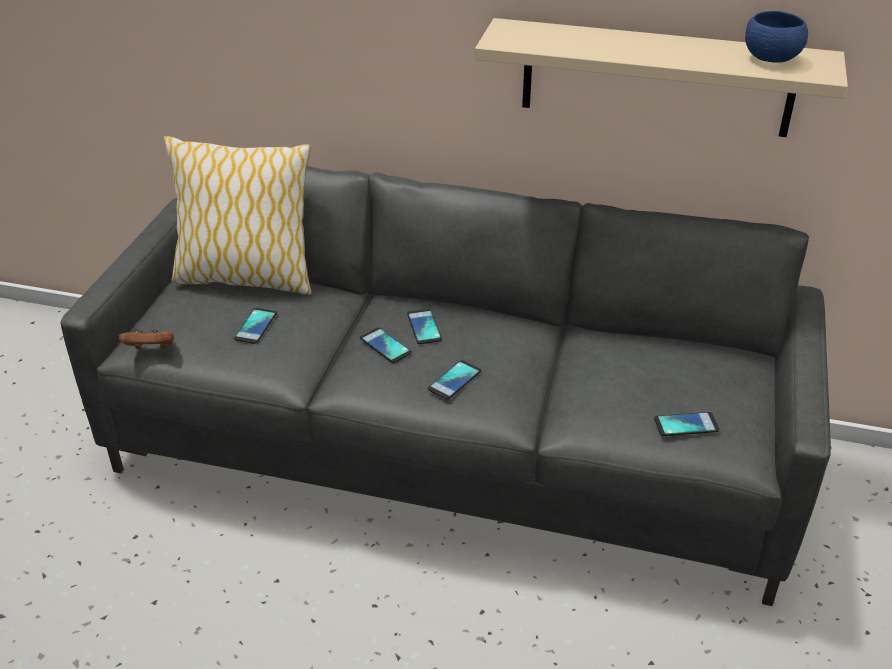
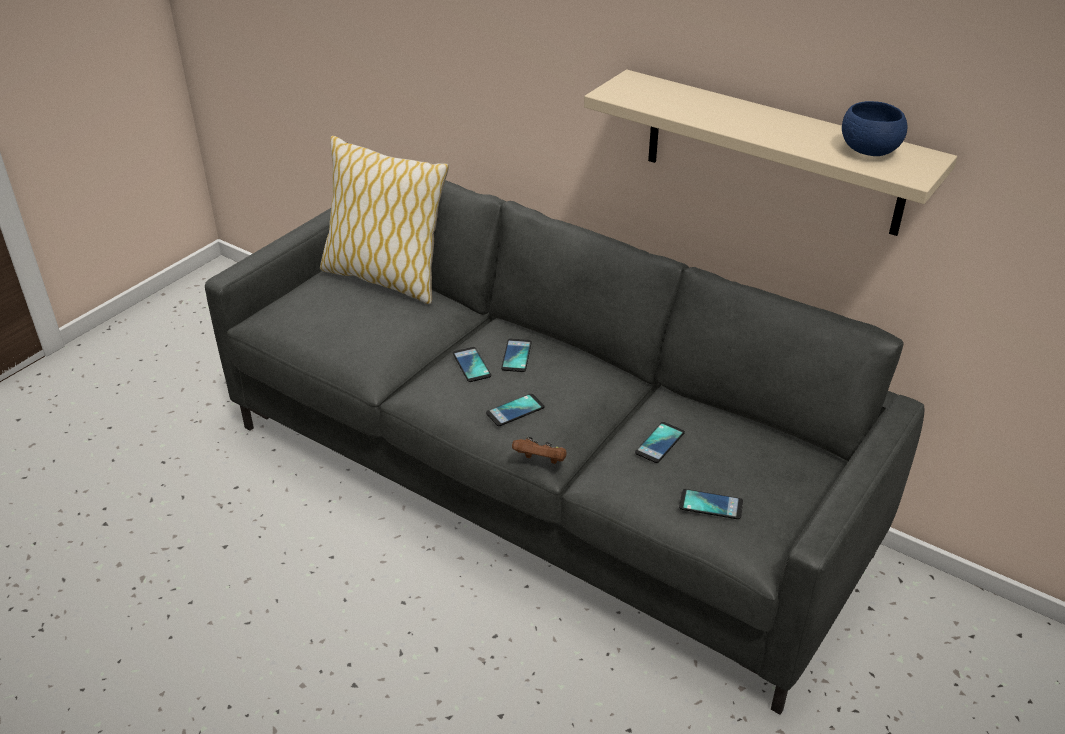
camera: 20 degrees right, 0 degrees up
(151, 350) = (272, 324): brown game controller -> brown game controller (541, 461)
(256, 326) = (367, 322): phone -> phone (659, 443)

